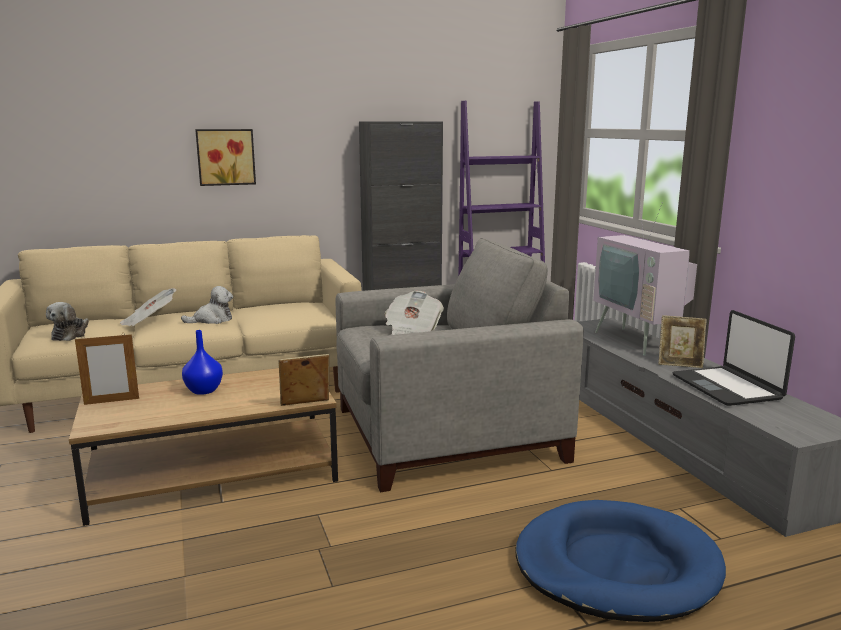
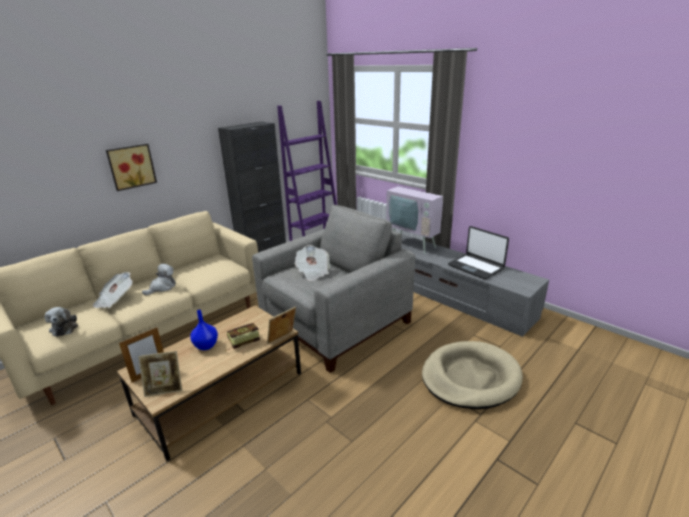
camera: 25 degrees left, 10 degrees up
(248, 397) = (240, 343): none -> book
(616, 566) = (470, 377): blue dog bed -> beige dog bed
(680, 364) = (444, 256): picture frame -> picture frame (165, 389)

